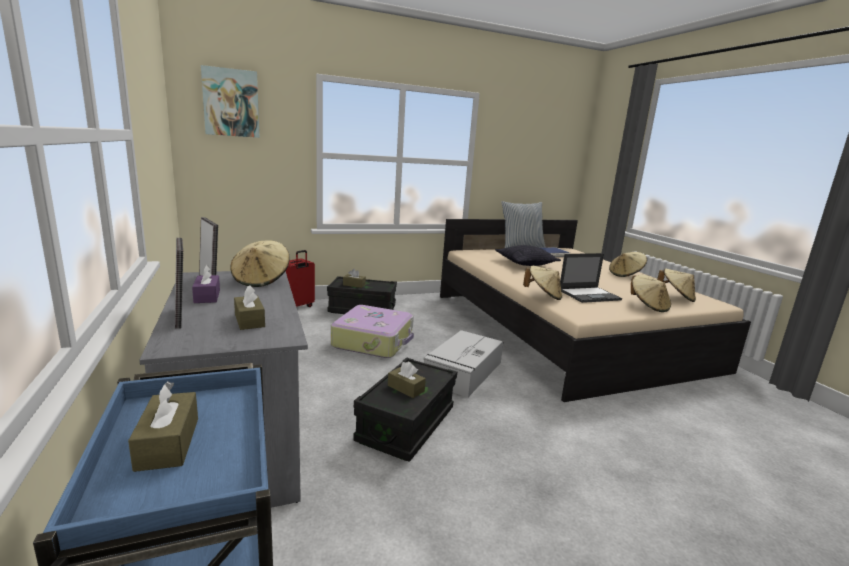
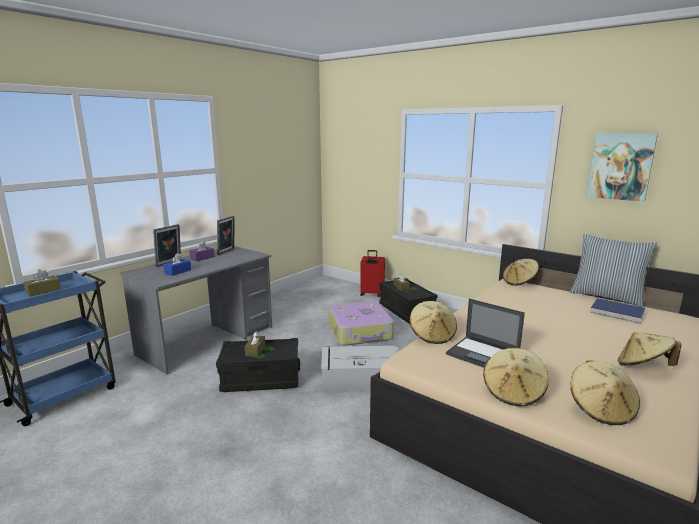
camera: 60 degrees right, 0 degrees up
(231, 103) = (350, 138): picture -> picture (620, 166)
(249, 320) = (178, 272): brown tissue box -> blue tissue box
(261, 280) = (242, 257): beige hat -> beige hat (519, 282)
(525, 263) = (532, 310): pillow -> none

